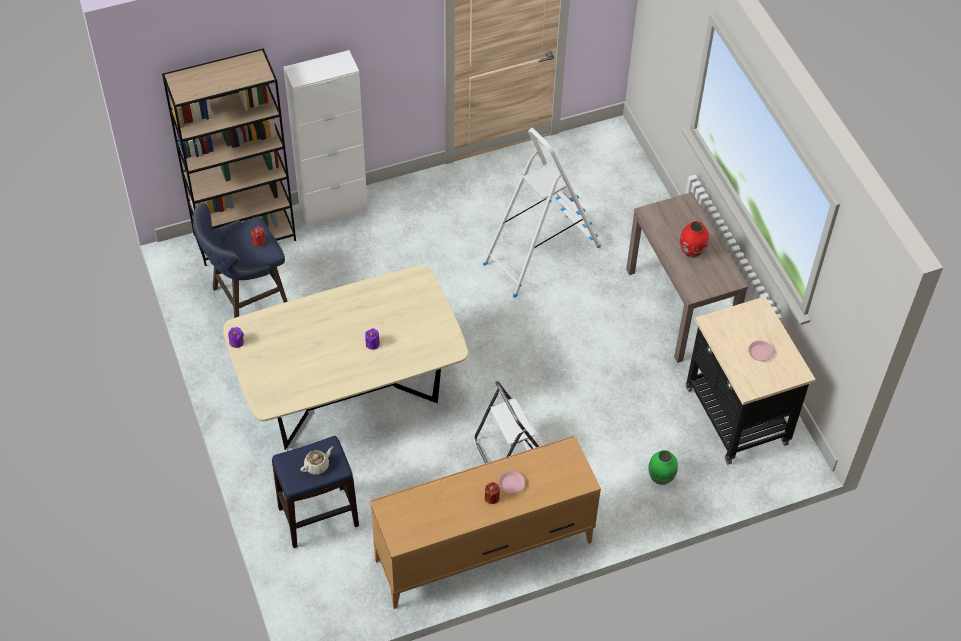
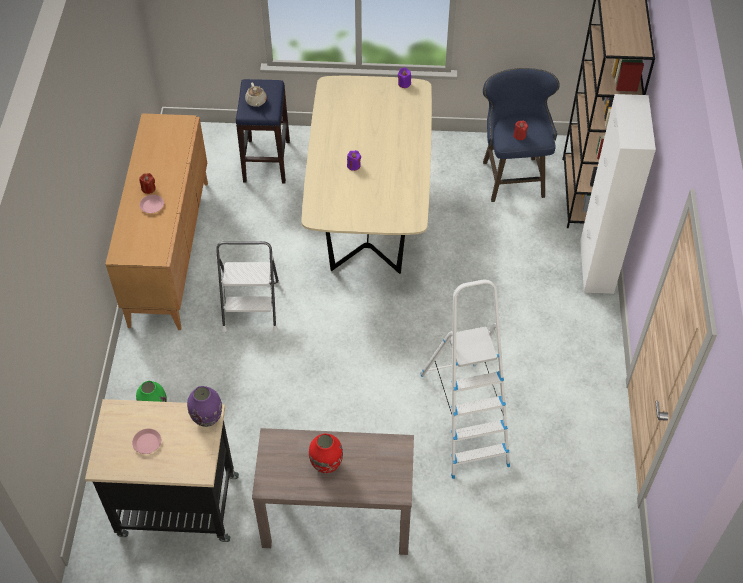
camera: 115 degrees right, 0 degrees up
(714, 323) = (207, 417): none -> purple vase

